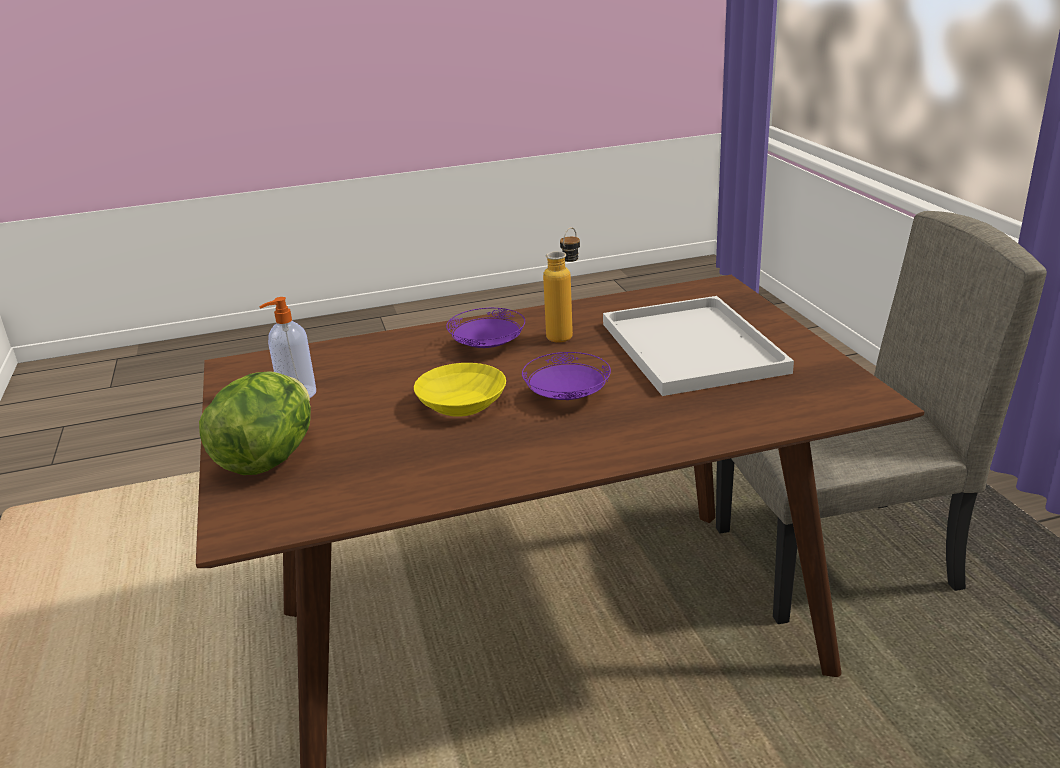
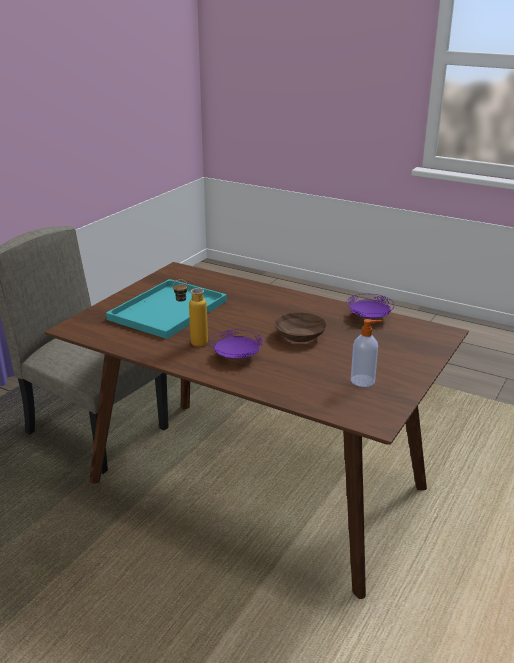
camera: 135 degrees left, 0 degrees up
(268, 458) = (410, 354): lettuce -> none
(460, 405) = (301, 335): yellow bowl -> brown bowl
(567, 397) = (257, 317): purple plate -> purple plate (369, 317)
(695, 348) = (168, 309): white tray -> turquoise tray

